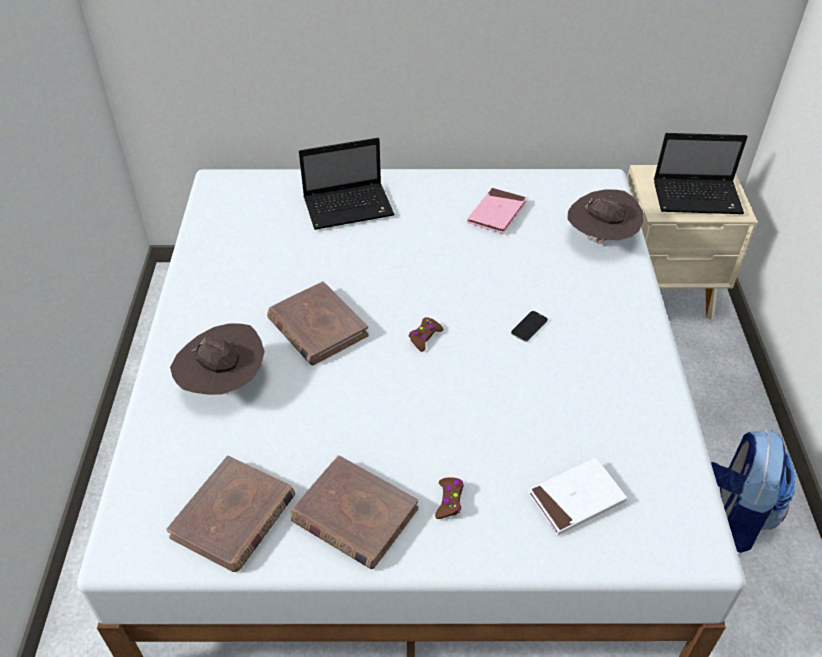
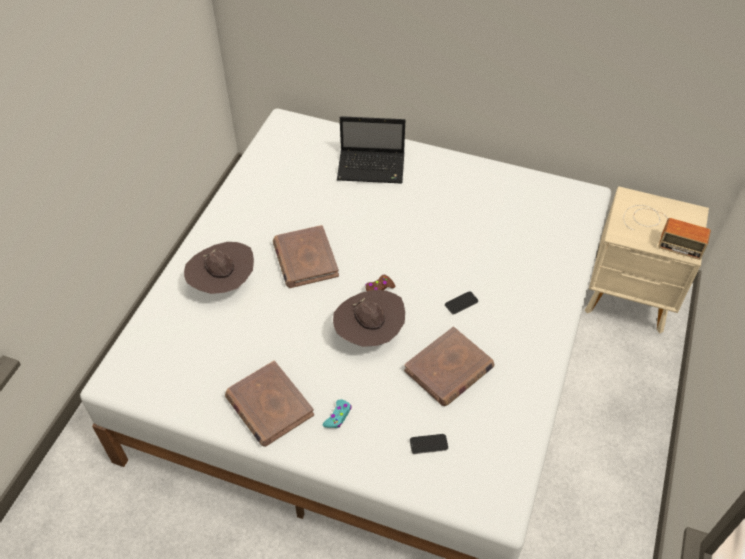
camera: 20 degrees right, 5 degrees up
(234, 517) = (191, 381): brown book -> brown book (449, 369)
(449, 501) = (338, 416): brown game controller -> turquoise game controller
(497, 213) = (484, 202): pink book -> none
(576, 498) = (428, 444): white book -> phone
(600, 239) = (556, 246): brown hat -> brown hat (369, 334)
(698, 197) = (661, 230): laptop -> radio
(733, 515) = (592, 496): backpack -> none

